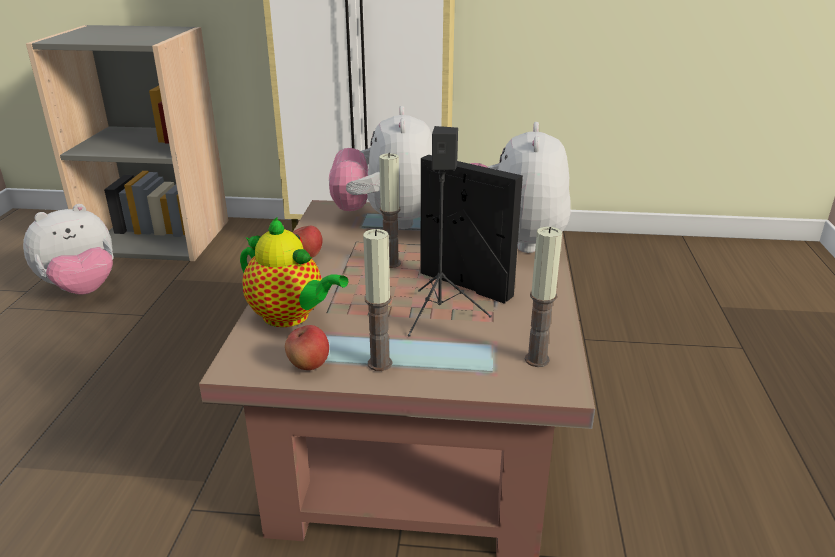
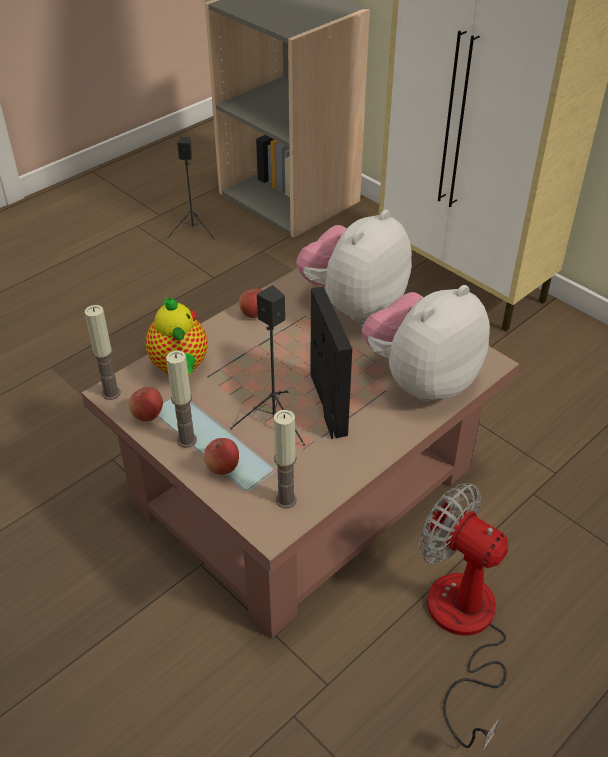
camera: 40 degrees right, 15 degrees up
(81, 289) = (194, 230): plush toy -> black speaker
(391, 263) = (302, 353): candle -> candle (111, 393)
(446, 365) = (223, 467): none -> apple
(659, 450) = (462, 629): none -> fan

